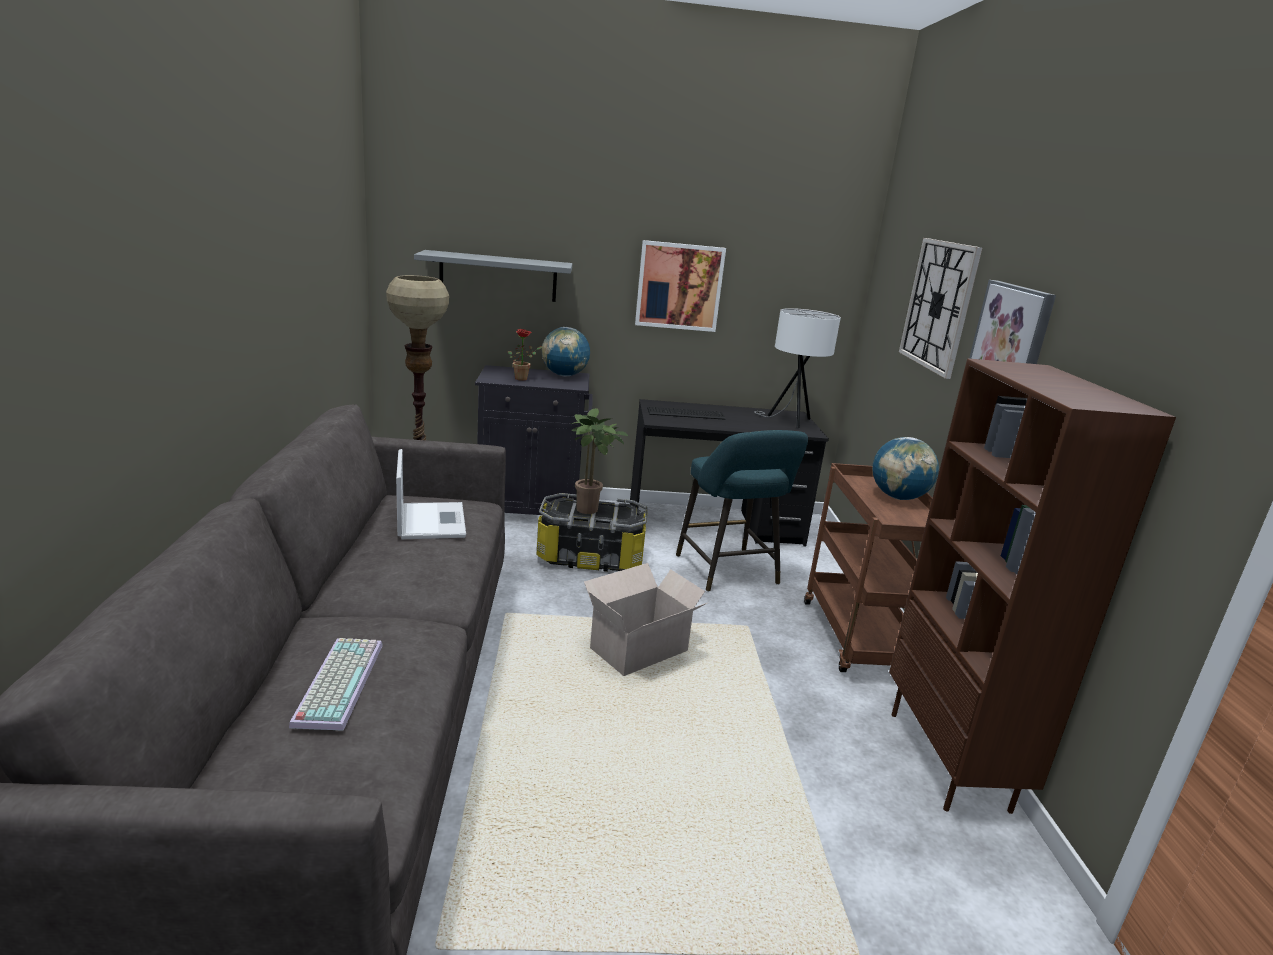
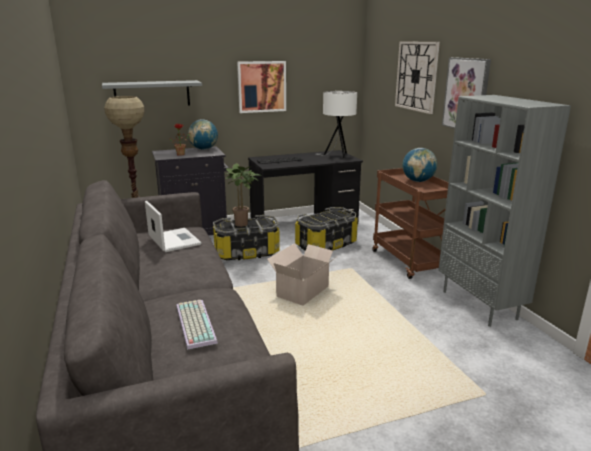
camera: 15 degrees left, 0 degrees up
(729, 572) = (326, 245): turquoise stool -> storage box
(950, 760) = (480, 305): brown bookcase -> grey bookcase

